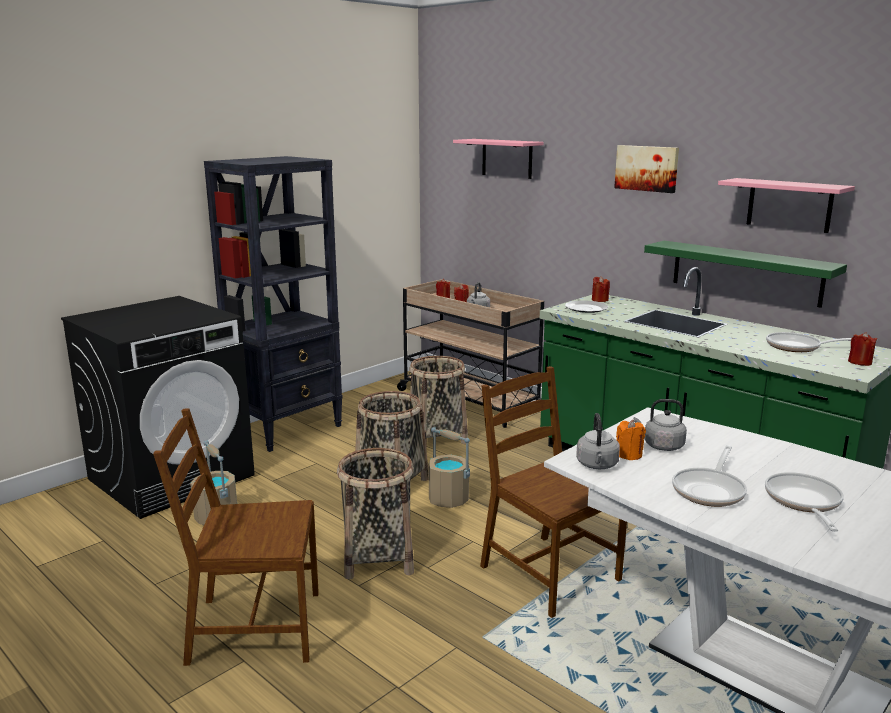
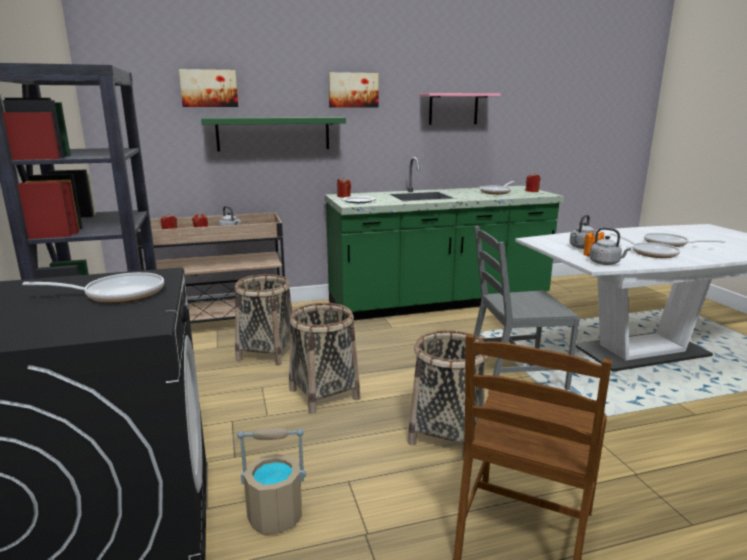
camera: 60 degrees left, 0 degrees up
(173, 319) = (118, 294): none -> frying pan
(448, 499) = (380, 378): beige bucket -> none
(507, 158) = (209, 88): pink shelf -> picture
(547, 573) = (514, 375): brown chair -> grey chair
(745, 272) = (430, 157): green shelf -> green shelf (273, 133)

